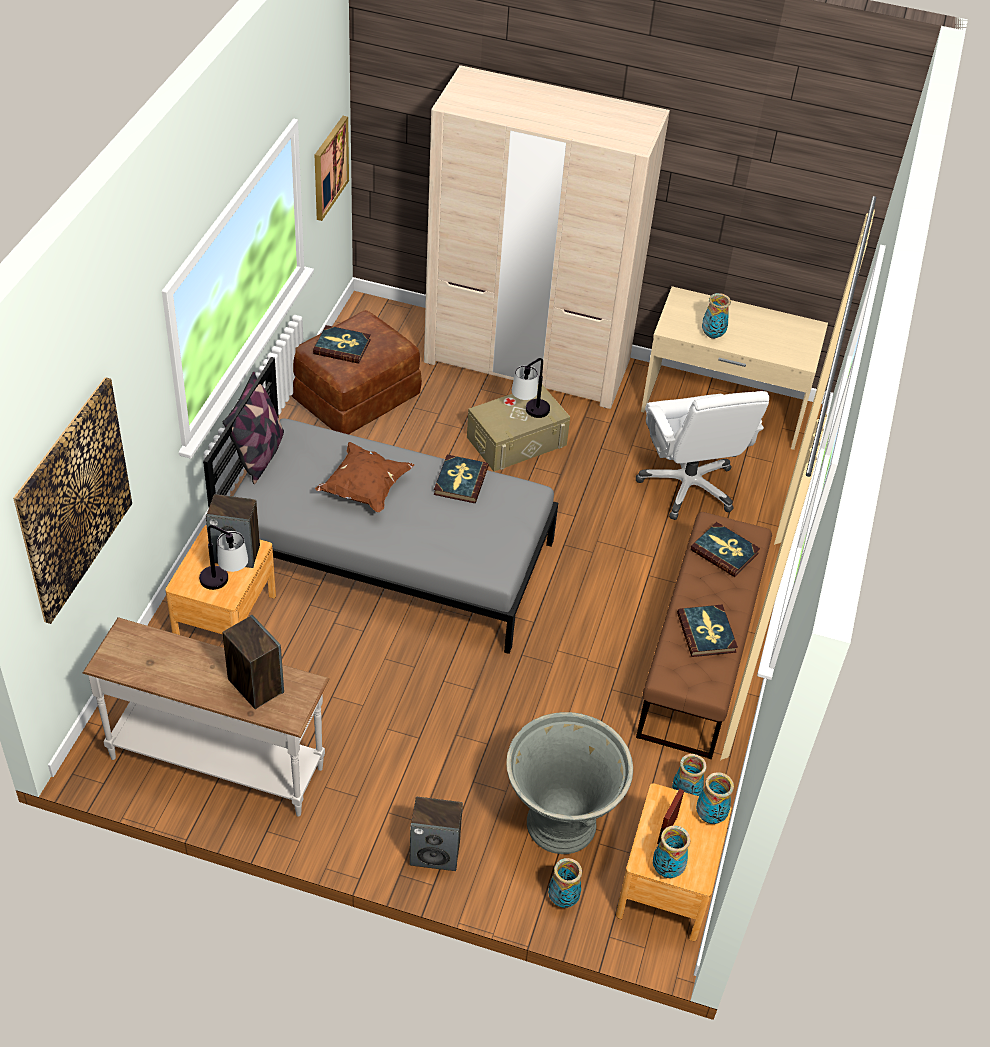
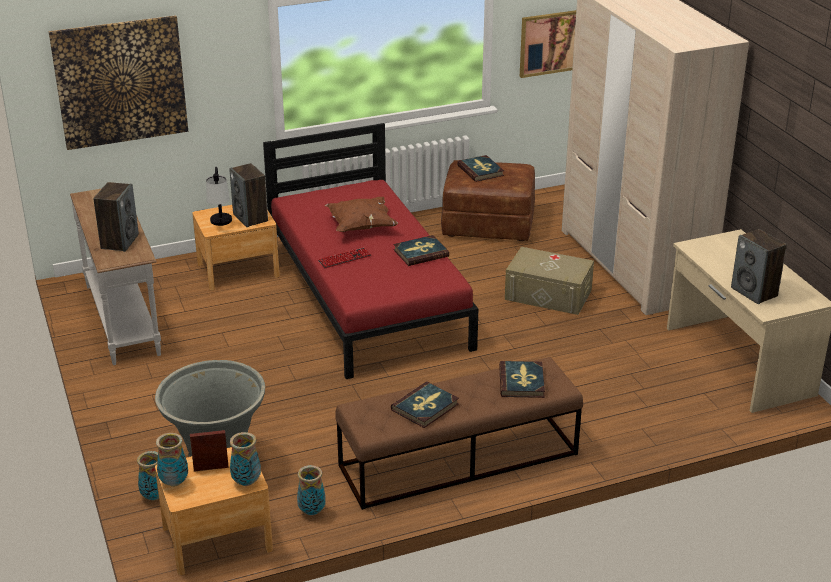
camera: 55 degrees right, 15 degrees down
(259, 455) = (337, 185): pillow -> none
(387, 555) = (367, 297): grey bed -> red bed
(413, 536) = (344, 259): none -> keyboard
(435, 853) = (138, 427): speaker -> speaker (754, 292)
(530, 415) = (554, 269): table lamp -> none
(688, 486) = (624, 381): white office chair -> none
(712, 335) = (718, 264): vase -> none

